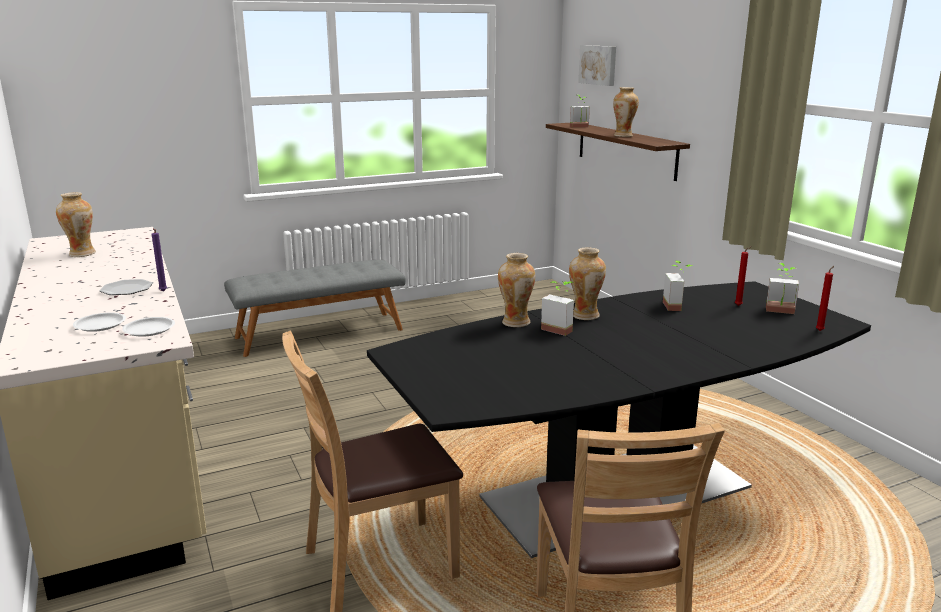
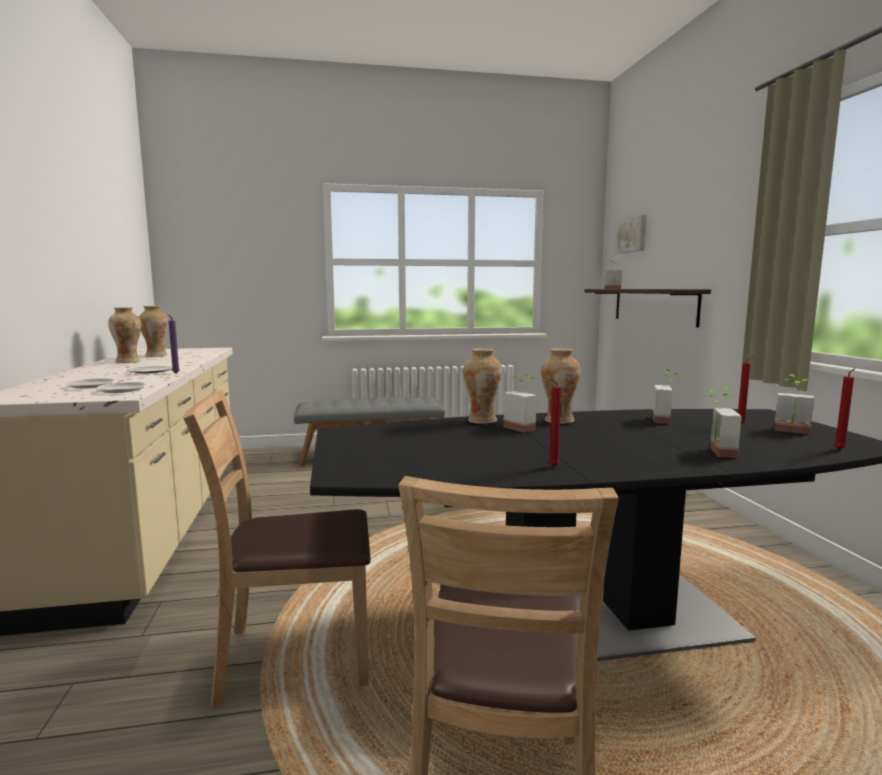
camera: 15 degrees right, 10 degrees down
(614, 377) = (552, 467): none -> red candle
(623, 136) = (647, 288): vase -> vase (128, 362)
(730, 344) = (715, 452): none -> potted plant

